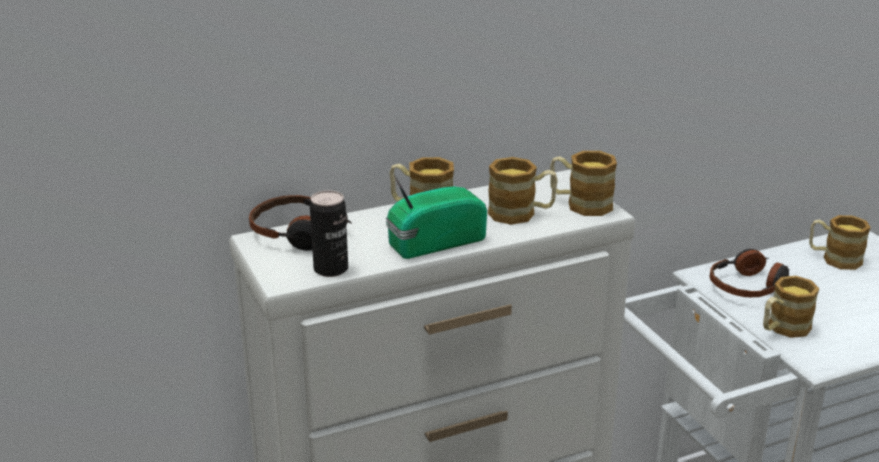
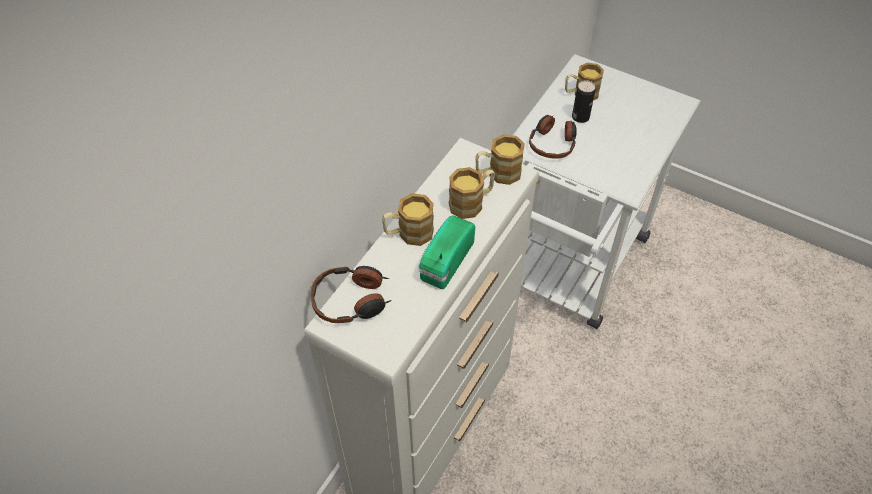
camera: 35 degrees left, 25 degrees up
(331, 269) = (406, 325): can -> can (580, 117)
(783, 329) = (596, 172): mug -> none

